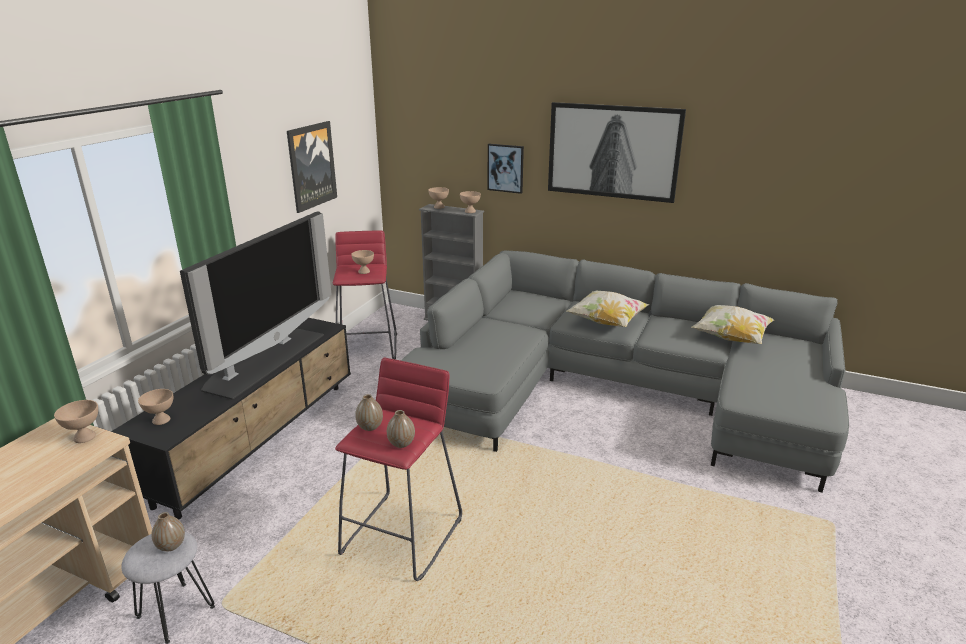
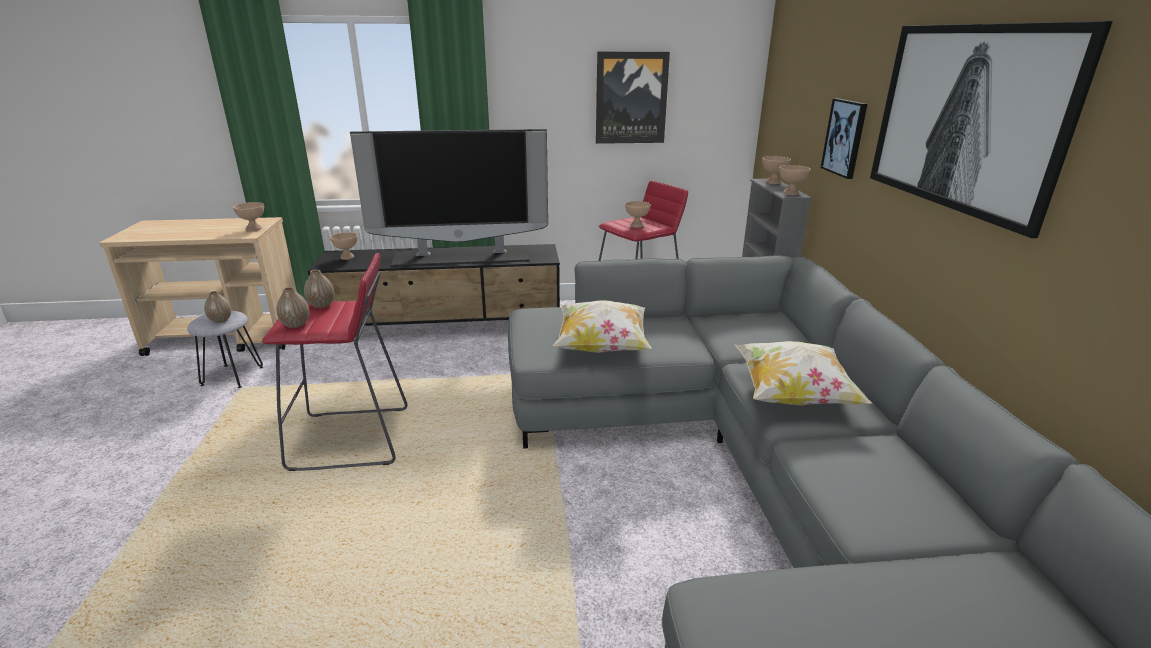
camera: 60 degrees right, 0 degrees up
(731, 338) = (954, 547): pillow -> pillow (602, 346)

